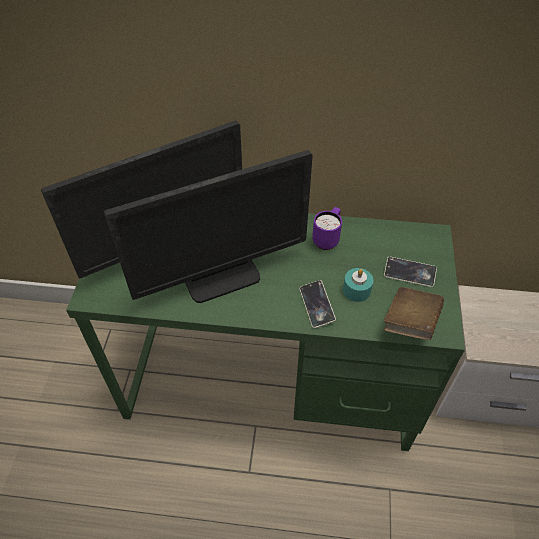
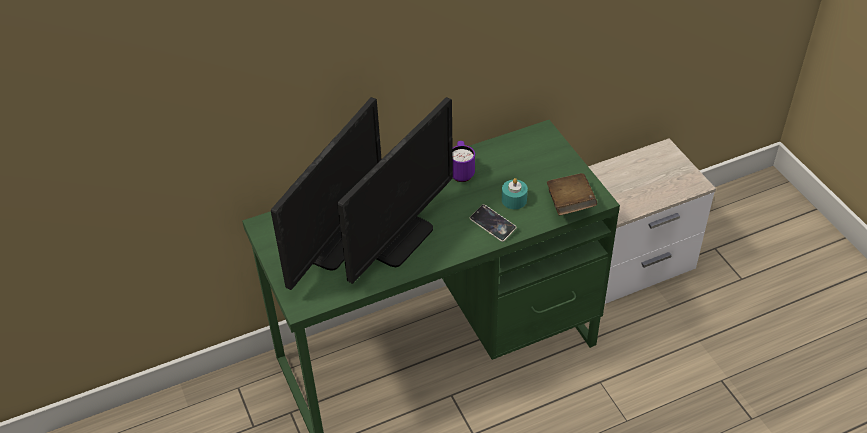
camera: 30 degrees left, 5 degrees down
(409, 274) = (544, 170): phone -> none

